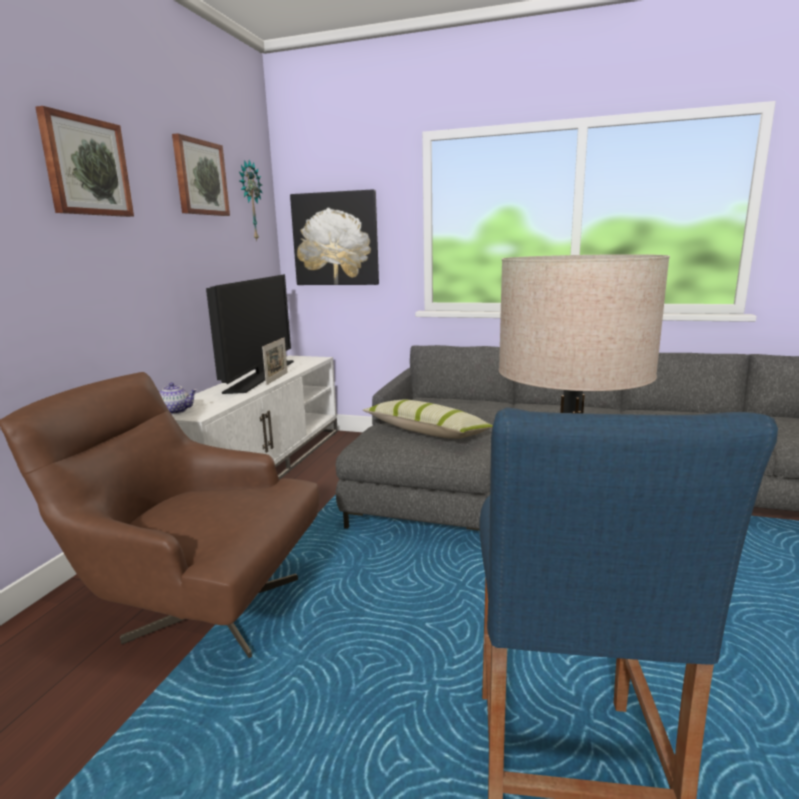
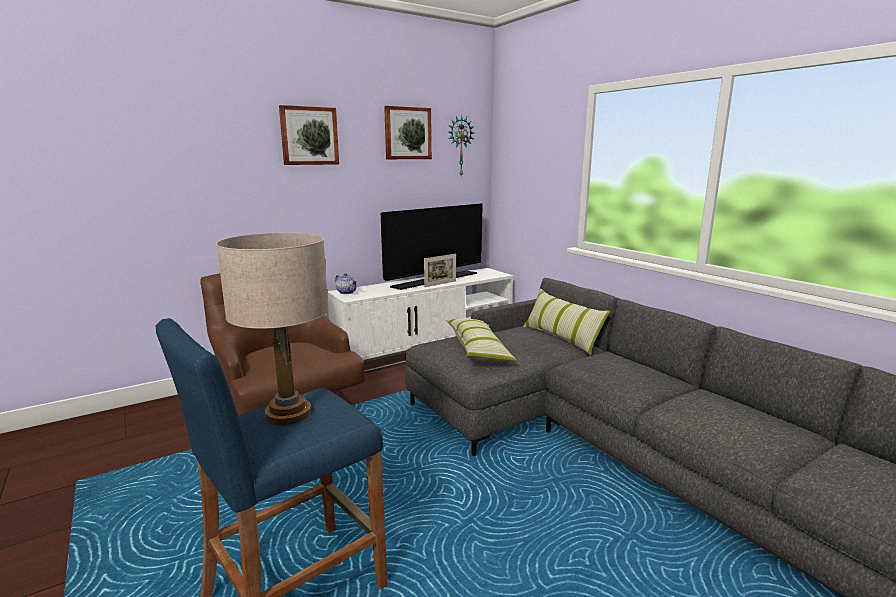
camera: 40 degrees right, 0 degrees up
(336, 239) = (524, 177): picture -> none
(467, 403) = (561, 338): none -> pillow

